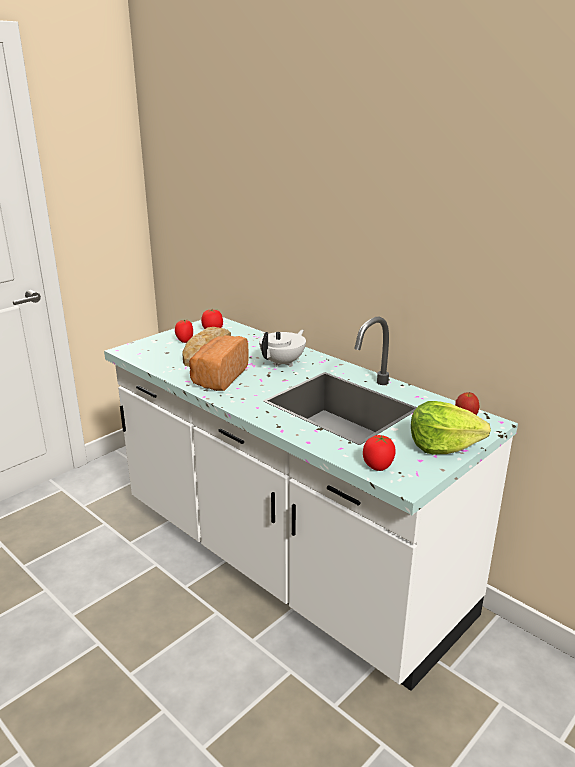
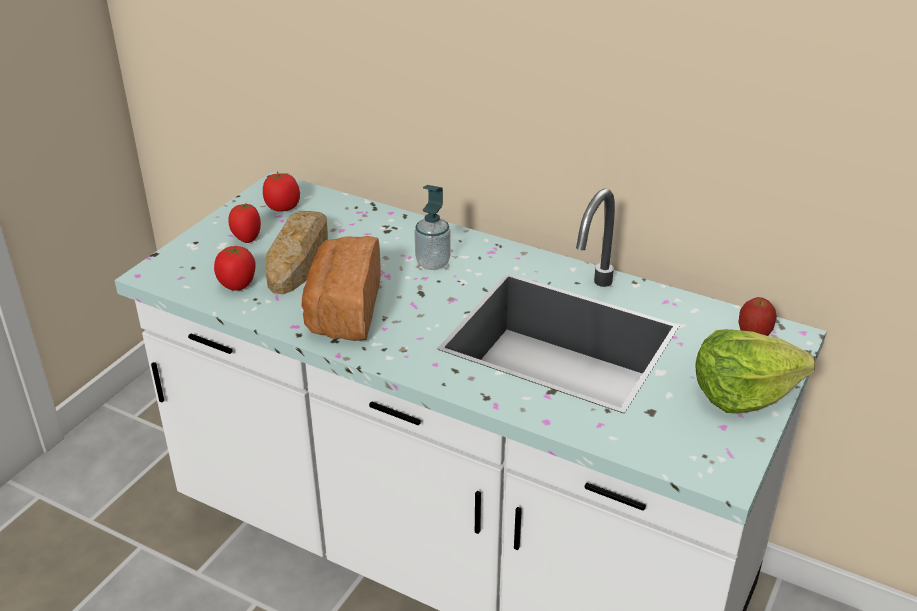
camera: 15 degrees left, 10 degrees up
(283, 363) = (433, 263): white teapot -> soap dispenser
(378, 466) = (669, 450): tomato -> tomato (237, 284)

